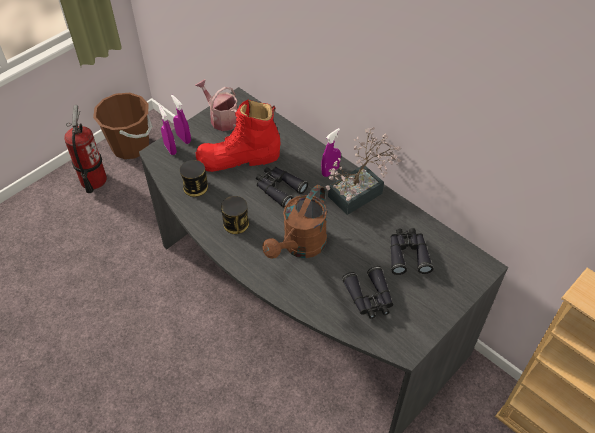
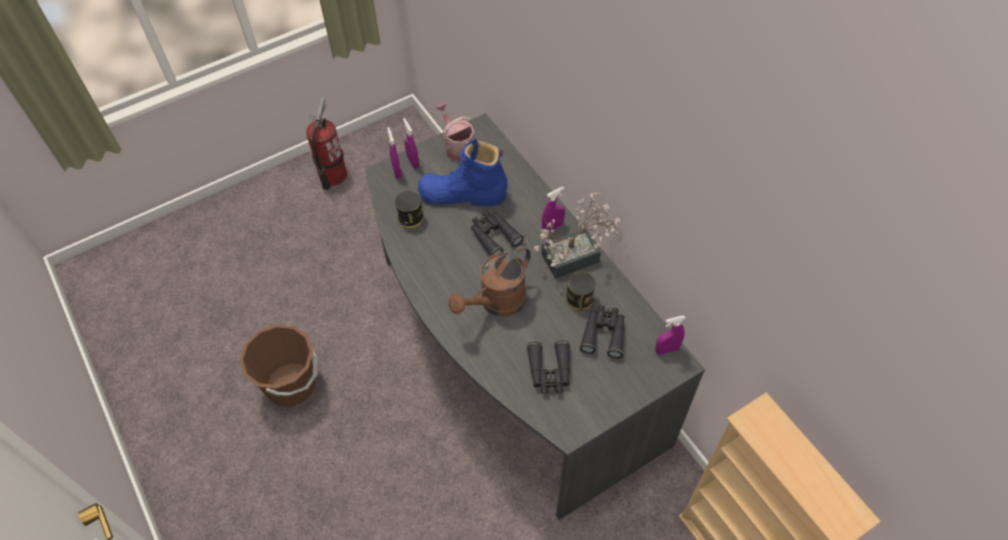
camera: 15 degrees right, 5 degrees up
(130, 146) = (379, 144): brown bucket -> brown bucket (291, 385)
(236, 224) = (440, 266): can -> can (579, 299)
(239, 158) = (462, 194): red boot -> blue boot
(468, 257) = (666, 350): none -> purple spray bottle

